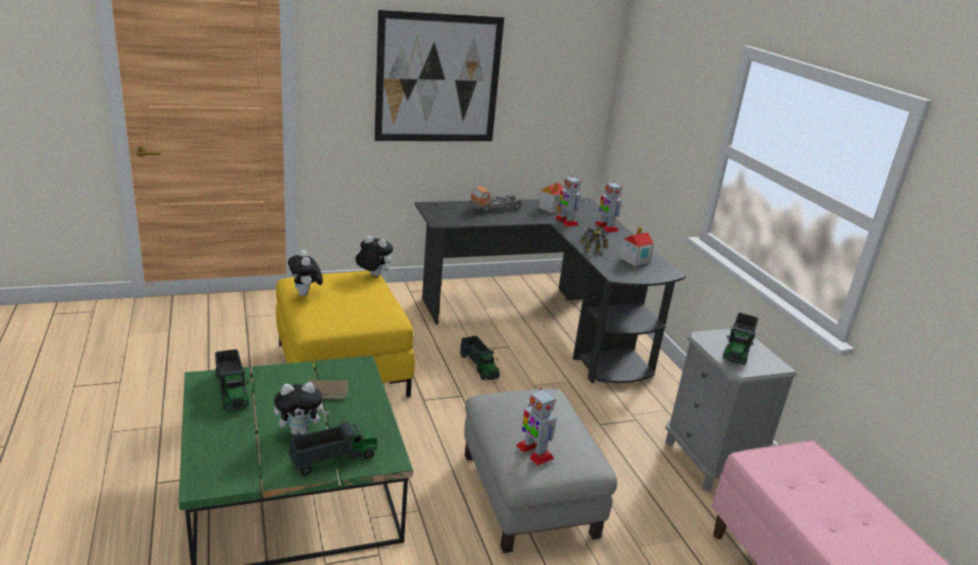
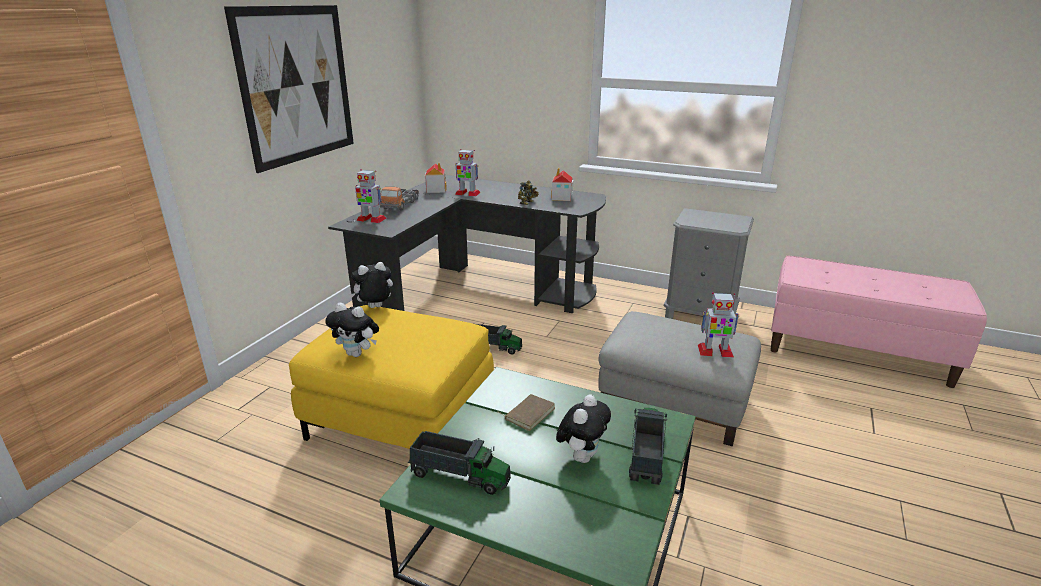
camera: 45 degrees left, 0 degrees up
(606, 227) = (498, 187): toy robot -> toy robot (371, 219)
(738, 349) = (711, 219): toy truck -> none

